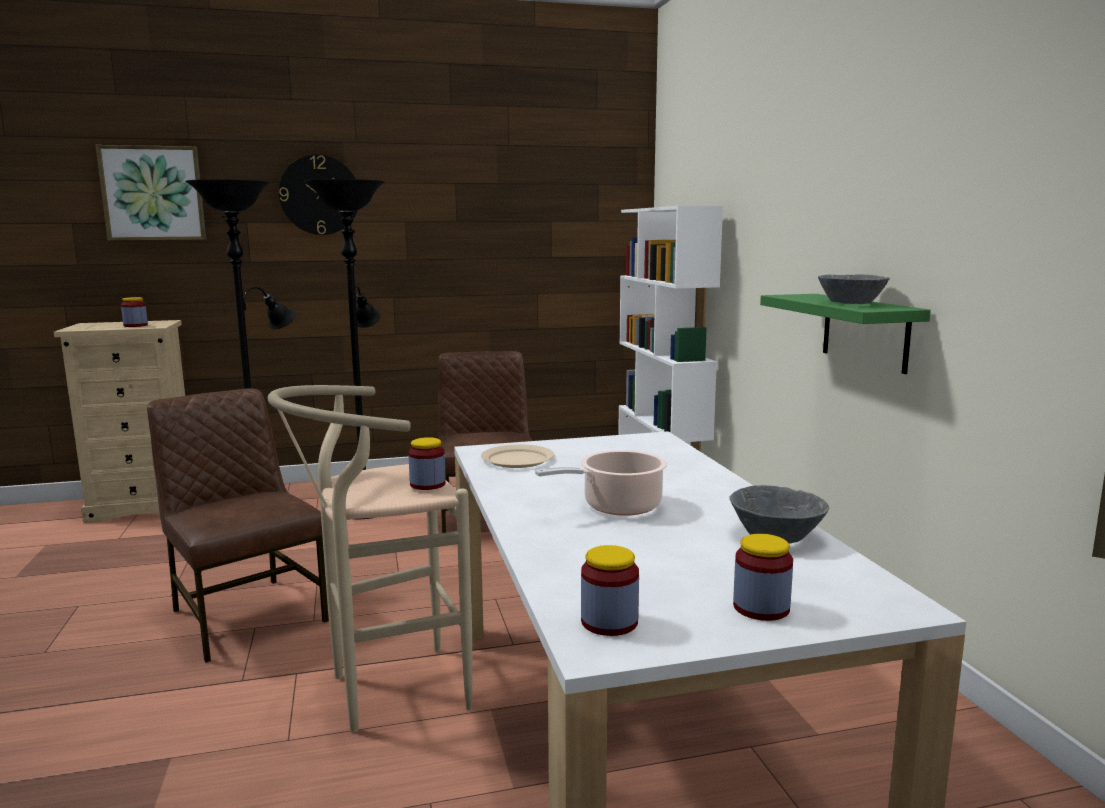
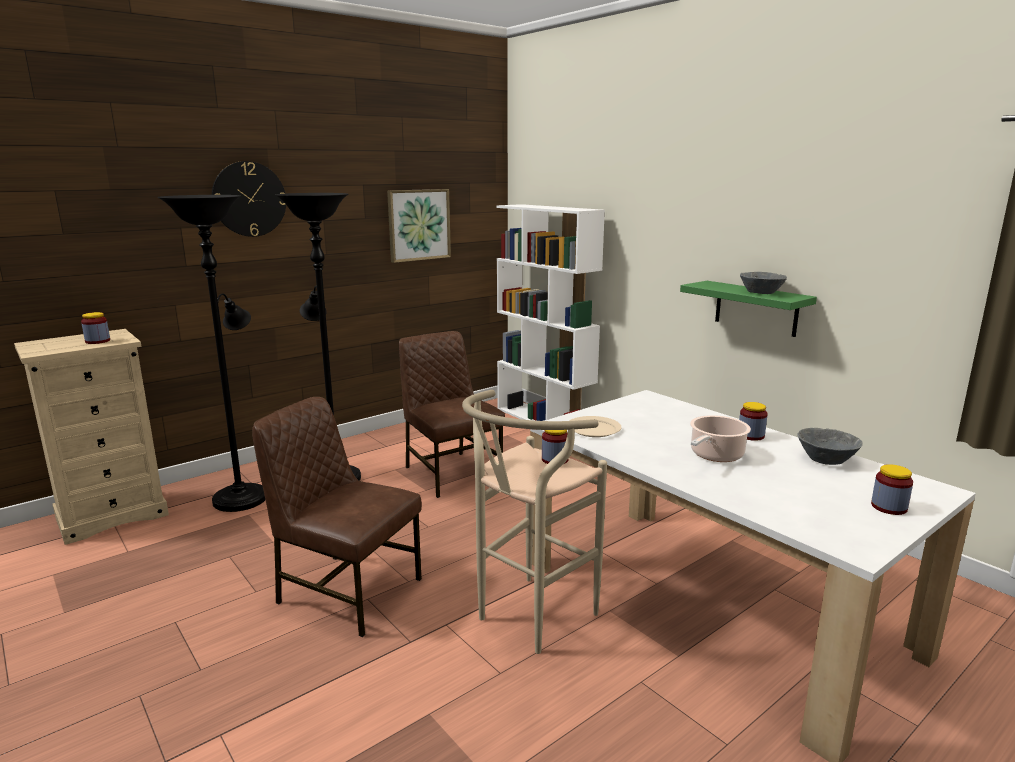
camera: 25 degrees left, 5 degrees up
(153, 193) = (84, 203): picture -> picture (418, 225)
(609, 622) = (838, 534): jar -> jar (751, 435)

